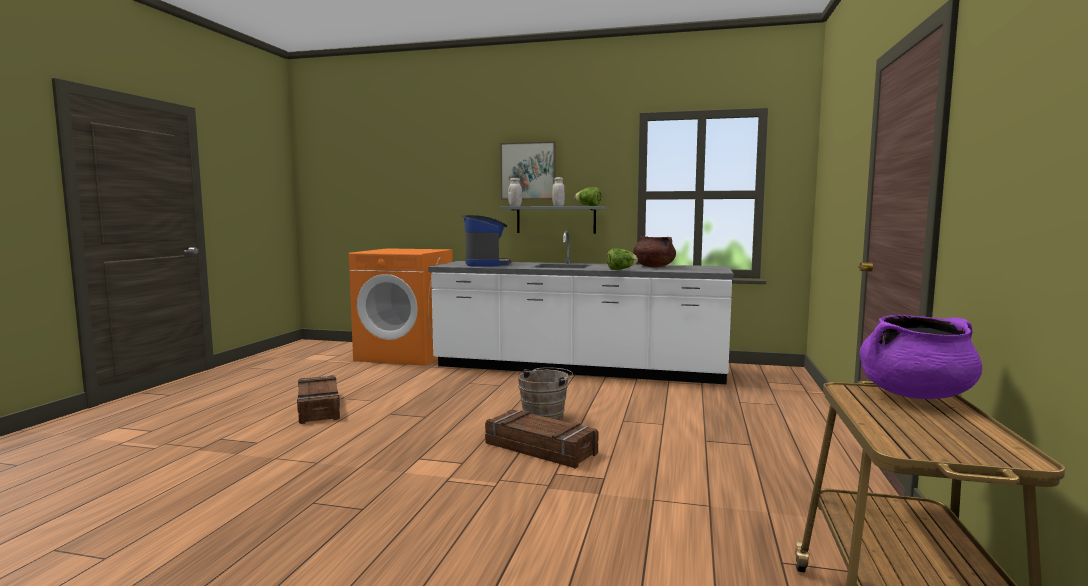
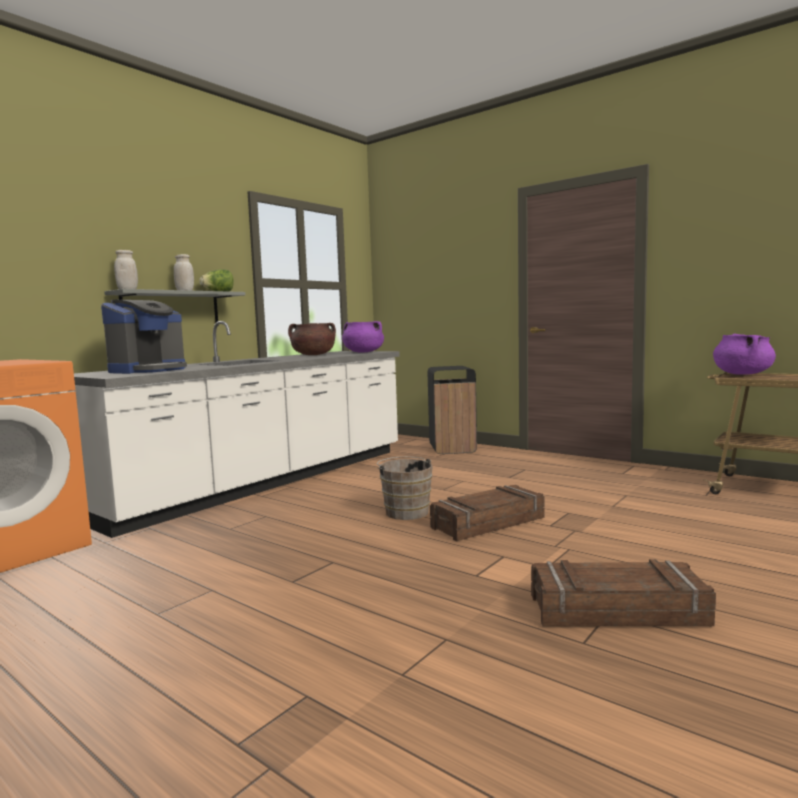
camera: 65 degrees left, 0 degrees up
(319, 407) = (182, 634): crate -> crate (616, 610)
(486, 264) = (149, 370): coffee machine -> coffee machine turned 105 degrees clockwise
(528, 171) = (129, 242): picture -> none
(621, 269) = (318, 357): lettuce -> none
(702, 270) = (363, 352): none -> purple cooking pot
(789, 403) = (452, 448): none -> black trash can

